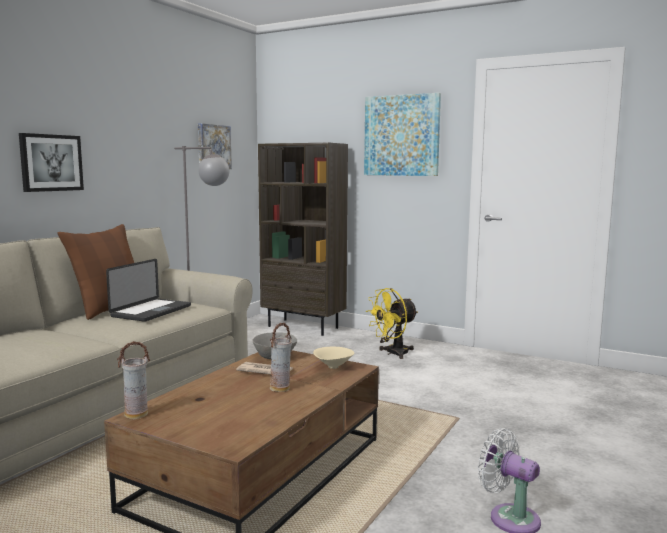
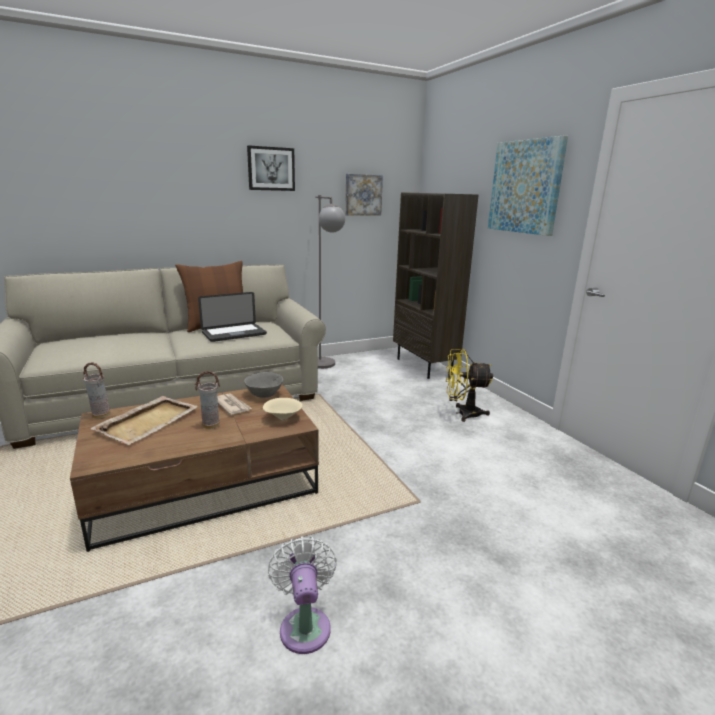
camera: 35 degrees right, 10 degrees up
(51, 162) = (196, 209): picture -> picture (271, 169)
(208, 403) = (148, 421): none -> beige tray

